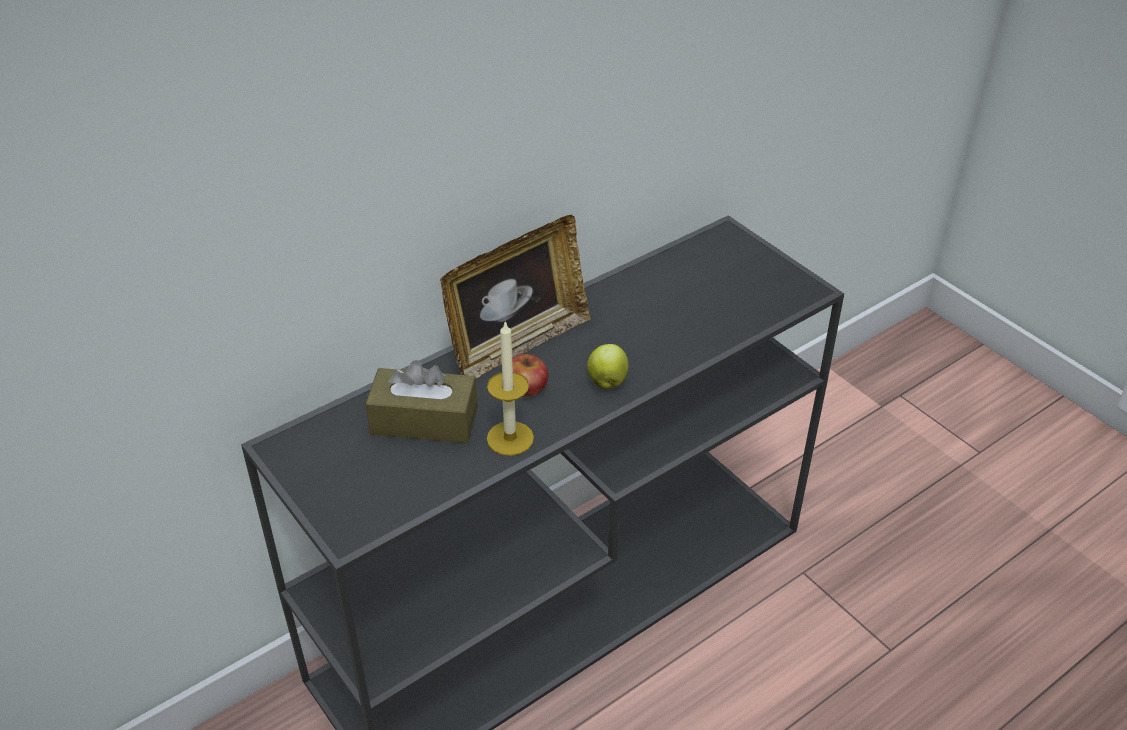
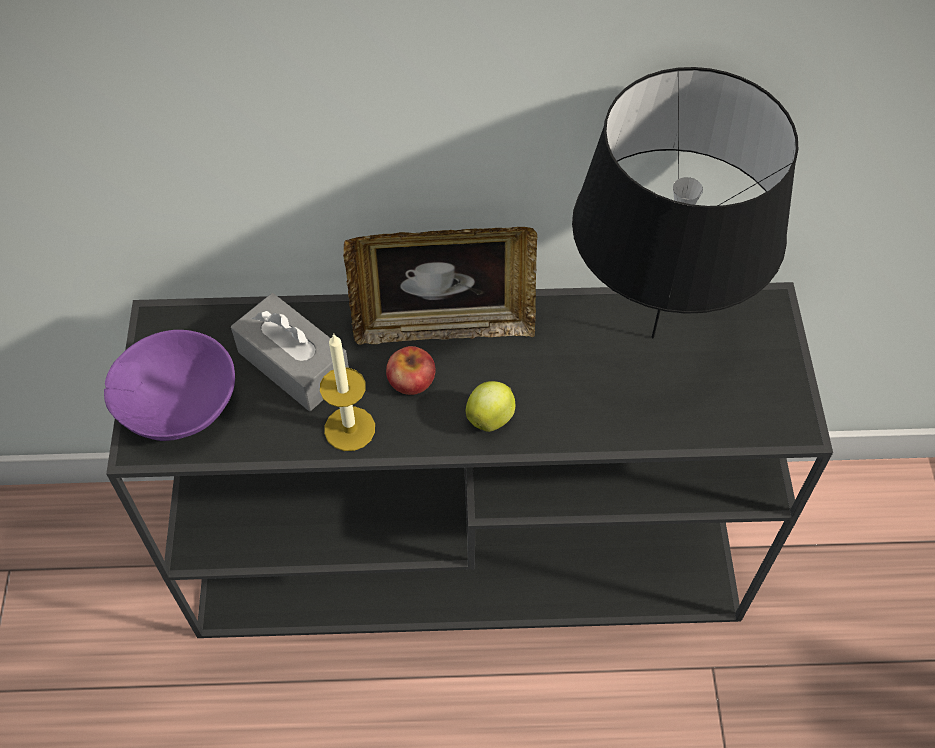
camera: 35 degrees right, 15 degrees up
(353, 492) = (178, 405): none -> purple bowl
(424, 421) = (293, 364): brown tissue box -> grey tissue box
(669, 284) = (651, 337): none -> black table lamp

